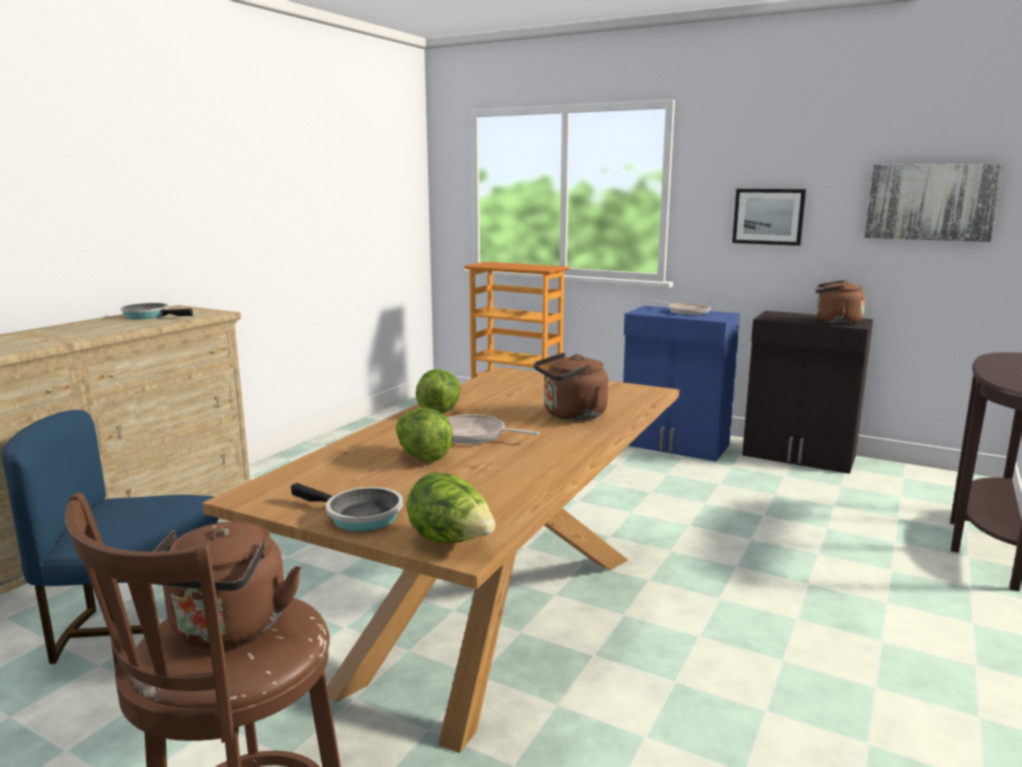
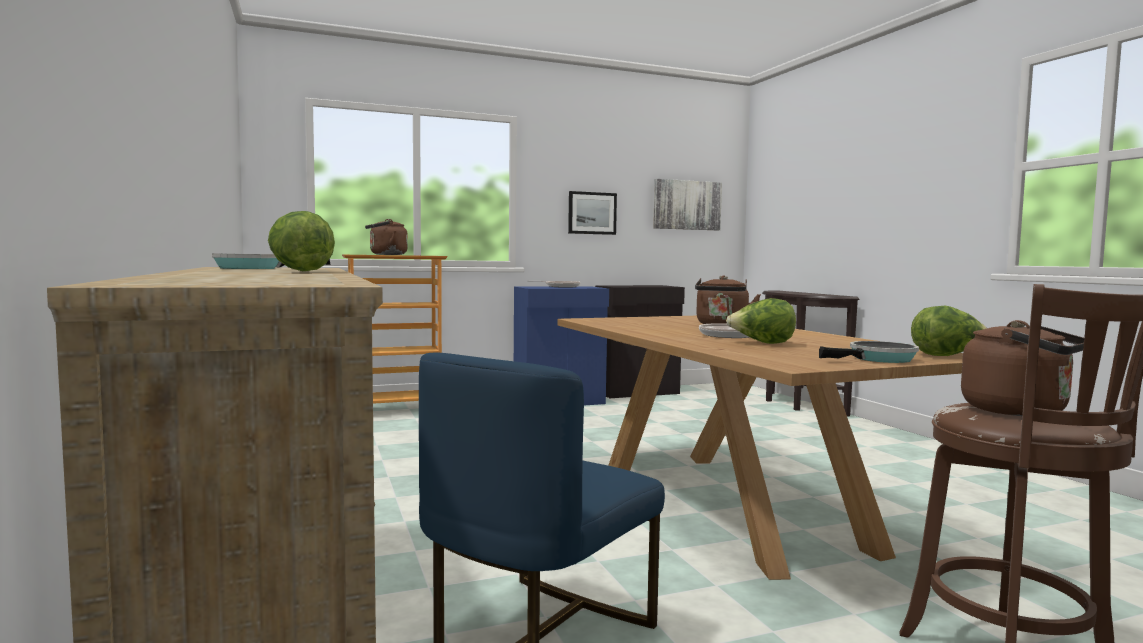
camera: 50 degrees left, 10 degrees down
(439, 410) = (650, 332): lettuce -> lettuce (299, 271)
(834, 322) = (656, 286): brown kettle -> brown kettle (386, 254)

